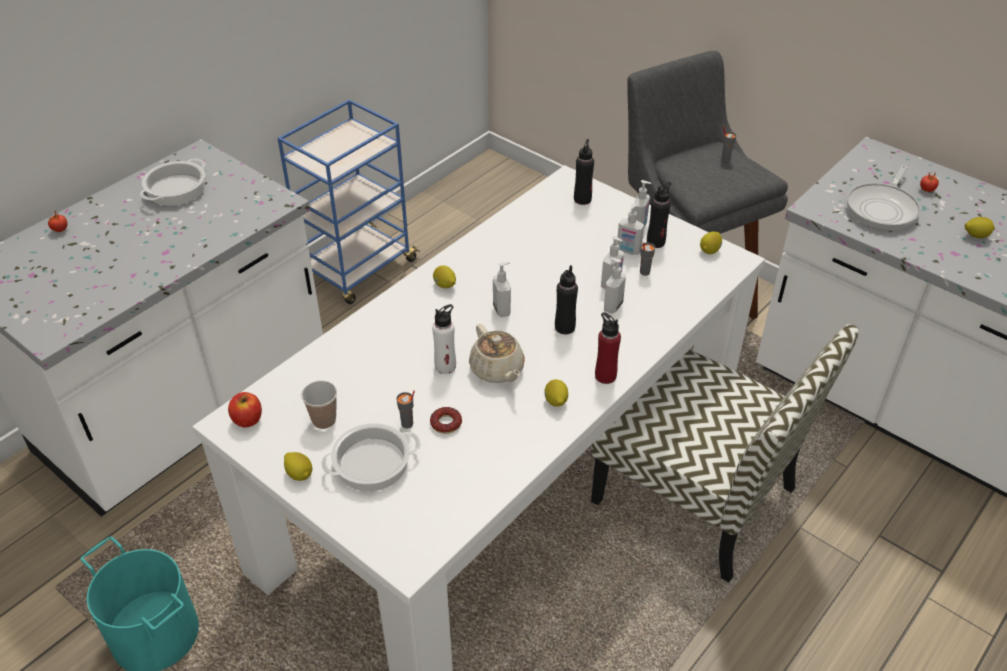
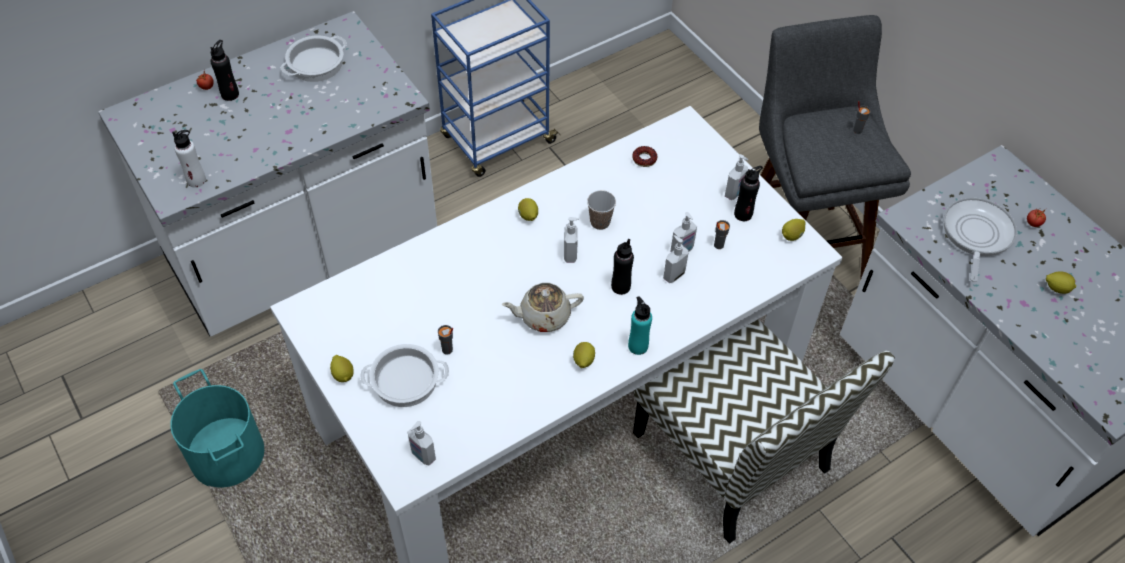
camera: 15 degrees right, 10 degrees up
(247, 419) = (316, 311): apple -> none
(324, 420) = (379, 328): cup -> cup (600, 222)
(445, 366) = (499, 301): white bottle -> white bottle (196, 180)
(446, 423) = (480, 358): donut -> donut (644, 159)
(497, 370) = (543, 316): beige teapot -> beige teapot turned 90 degrees clockwise
(582, 199) = (691, 149): black bottle -> black bottle (230, 94)
(605, 376) = (638, 346): red bottle -> turquoise bottle
(628, 251) = (712, 218): soap dispenser -> soap dispenser (422, 455)
(883, 208) = (976, 235): frying pan -> frying pan turned 150 degrees clockwise

